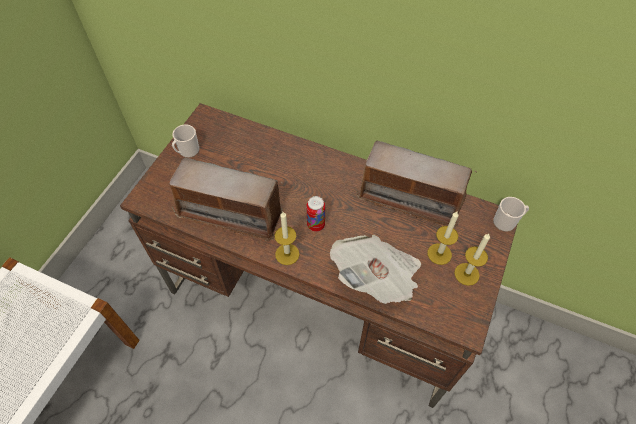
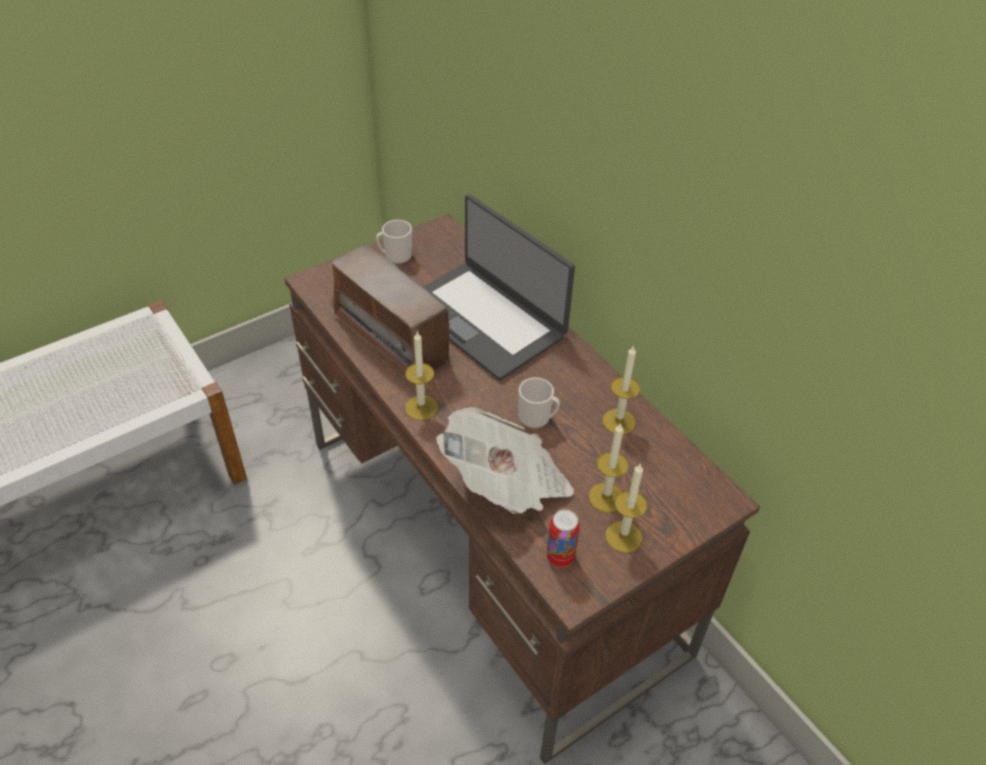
camera: 30 degrees right, 10 degrees down
(280, 169) = (485, 318): none -> laptop
(316, 225) = (478, 394): can -> can (560, 557)
(410, 199) = (619, 421): radio -> candle
(506, 222) = (729, 507): mug -> mug (537, 418)

